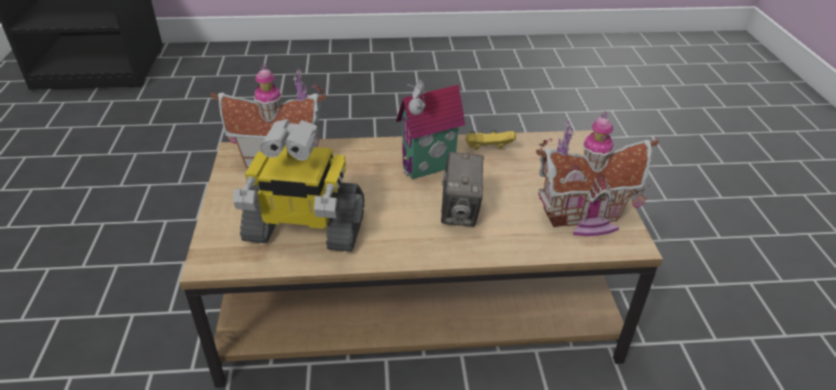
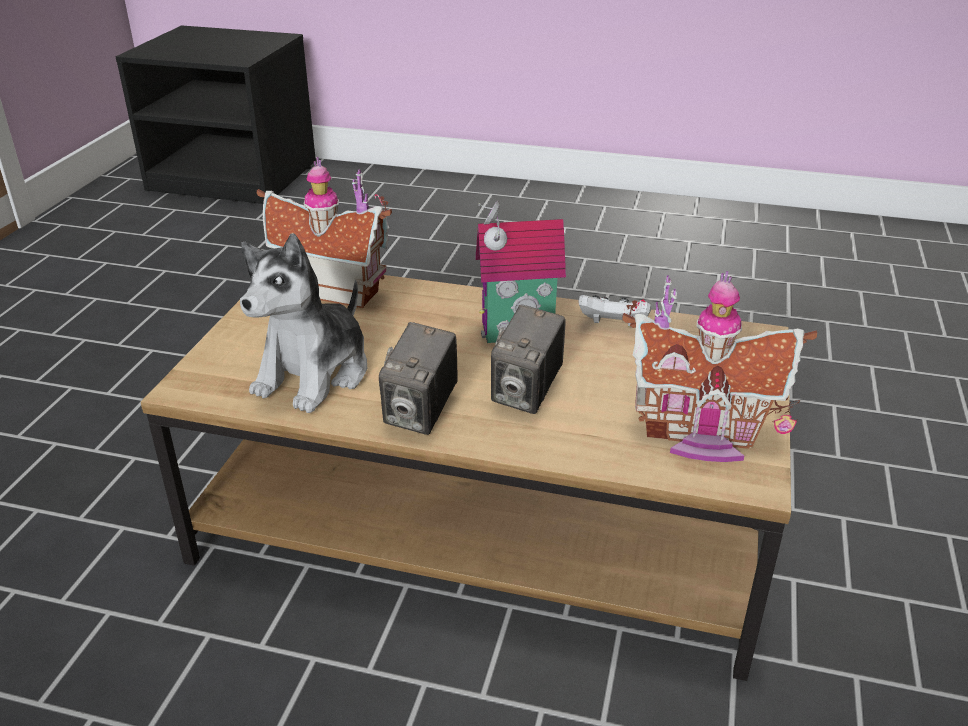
camera: 20 degrees right, 5 degrees down
(304, 229) = (315, 374): toy robot -> plush toy
(398, 243) = (421, 413): none -> camera
(487, 150) = (613, 326): yellow game controller -> white game controller

